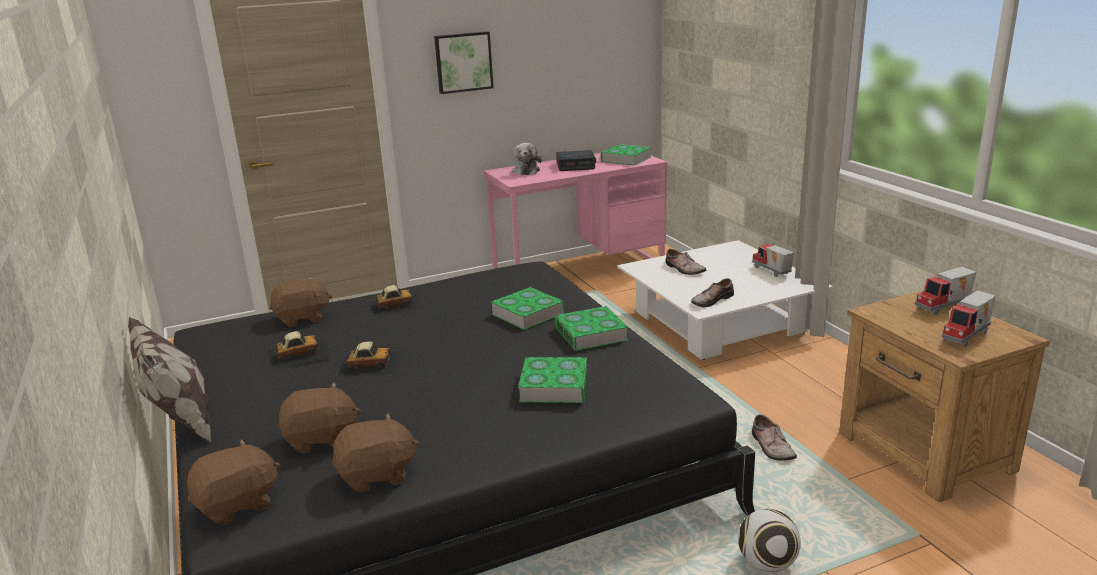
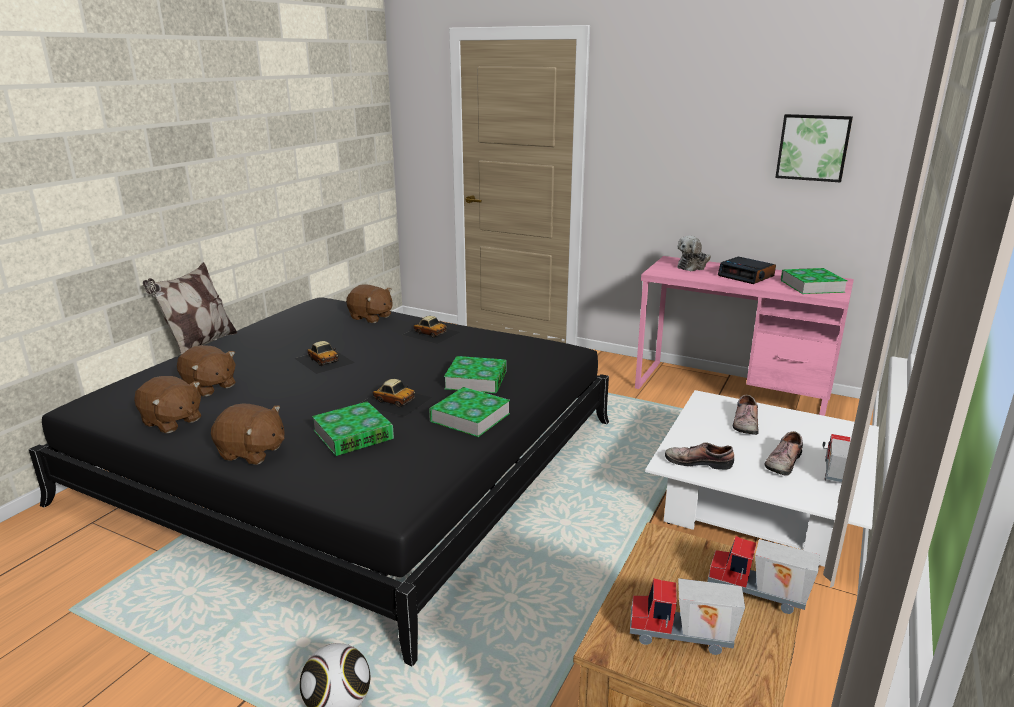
camera: 50 degrees right, 0 degrees up
(238, 505) = (114, 396): brown plush toy -> brown plush toy (252, 452)
(298, 353) = (315, 335): toy car -> toy car (395, 400)
(463, 62) = (661, 141): picture -> picture (813, 147)
(770, 447) = (549, 632): shoe -> shoe (782, 462)

